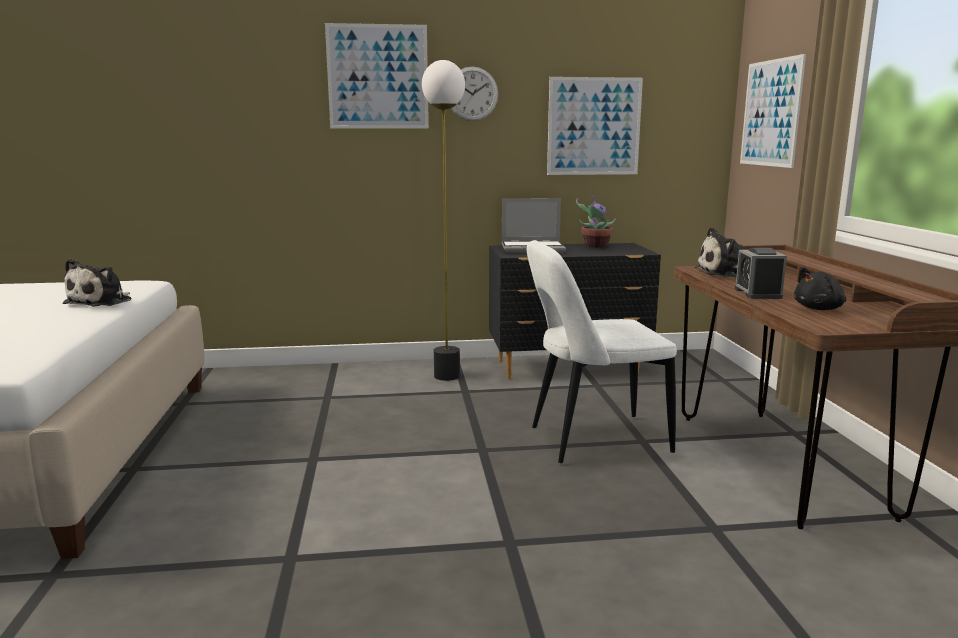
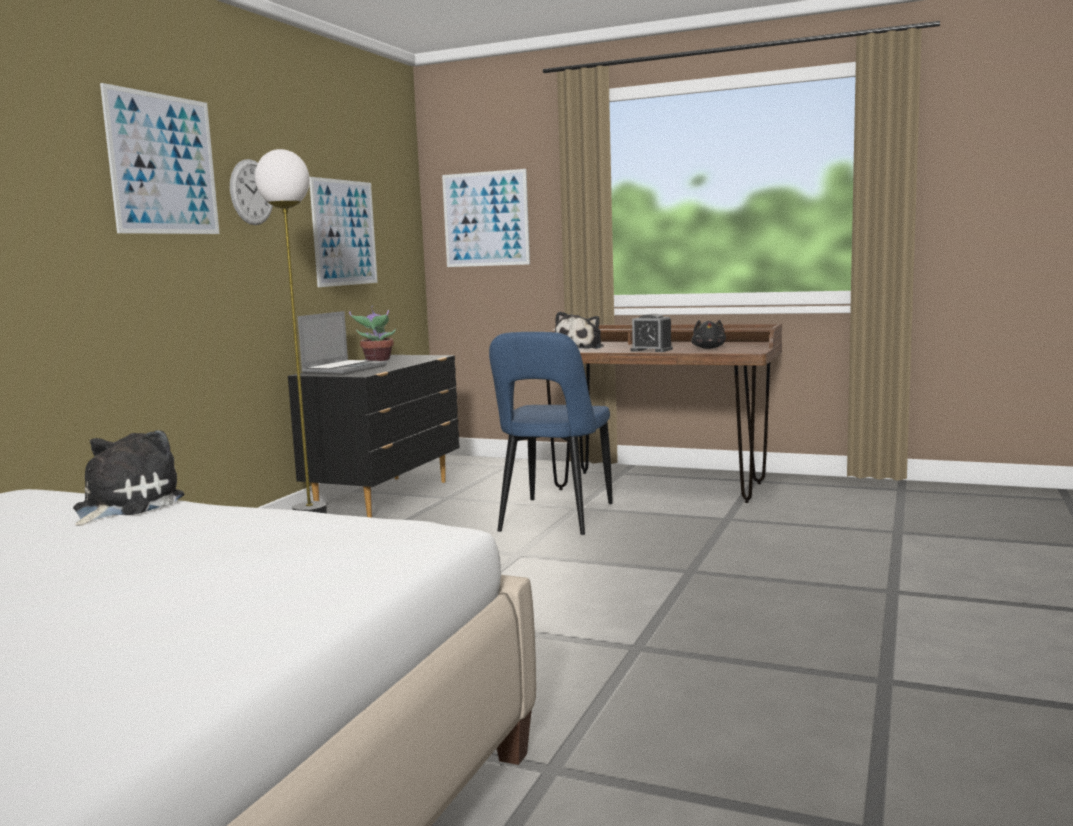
camera: 60 degrees left, 5 degrees down
(102, 301) = (123, 506): plush toy -> plush toy turned 120 degrees counterclockwise
(592, 440) = (554, 519): white chair -> blue chair

